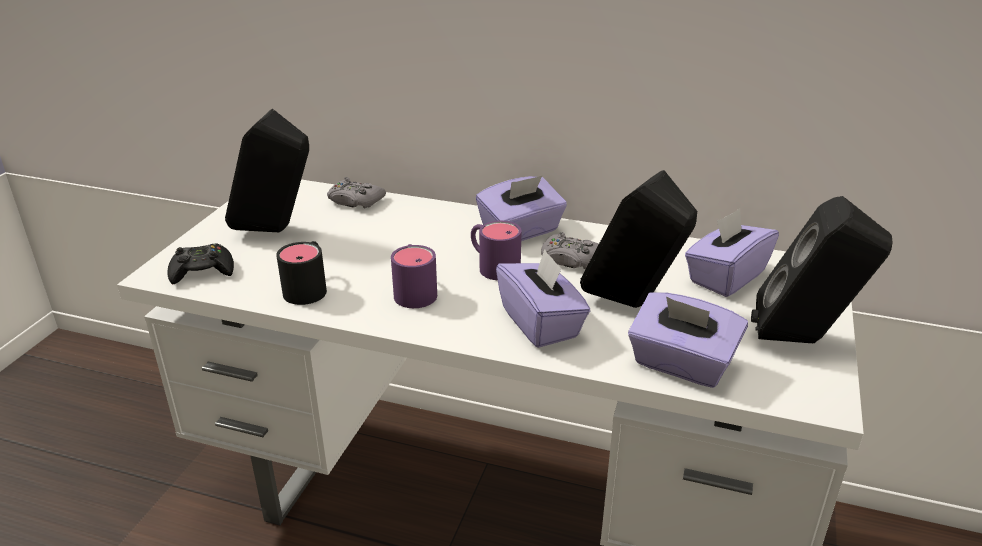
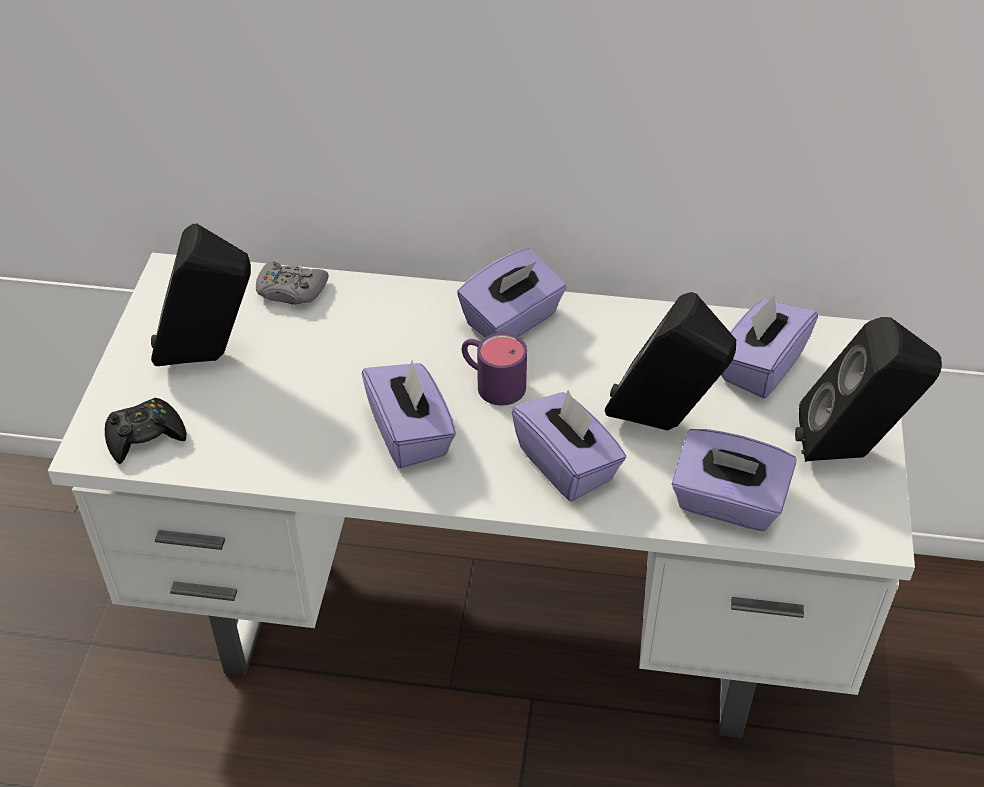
camera: 10 degrees left, 15 degrees up
(309, 287) = (285, 445): black mug -> none
(414, 290) = (410, 434): purple mug -> purple tissue box
(570, 259) = (580, 360): grey game controller -> none

